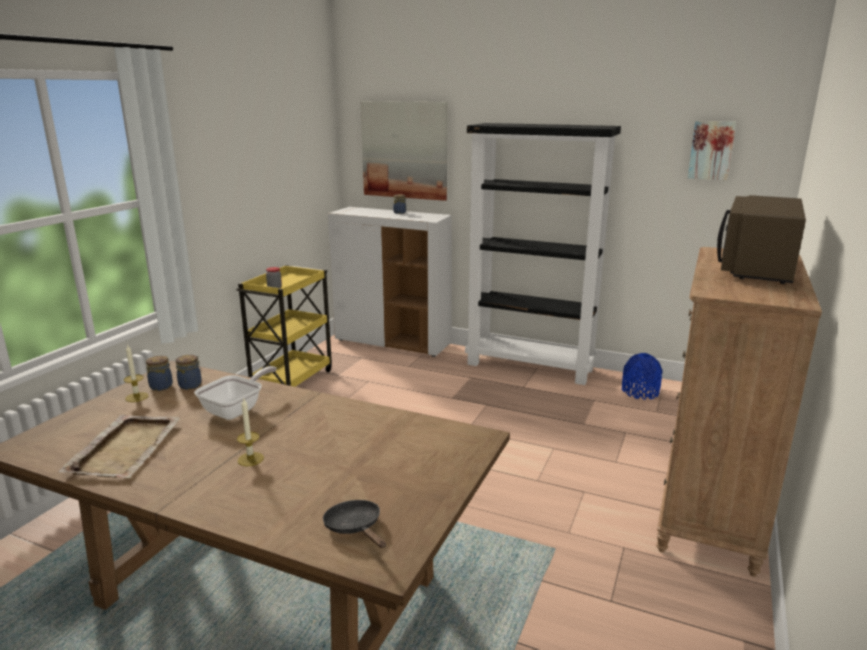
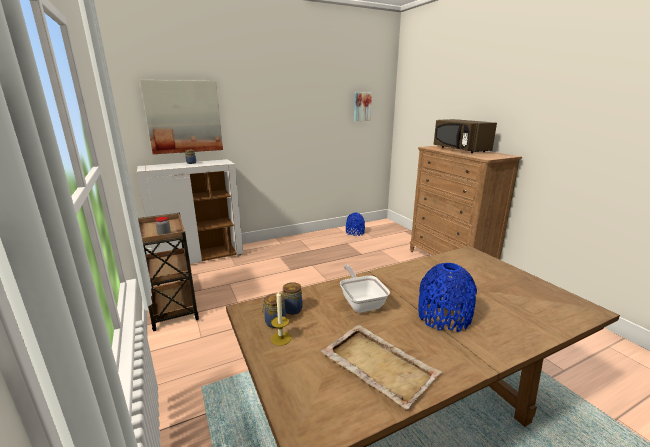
camera: 50 degrees left, 0 degrees up
(250, 459) = (443, 316): candle -> blue vase
(292, 379) = (174, 307): yellow cart -> brown cart
(355, 528) = (549, 307): black frying pan -> none
(531, 366) = (296, 240): black bookcase -> none

